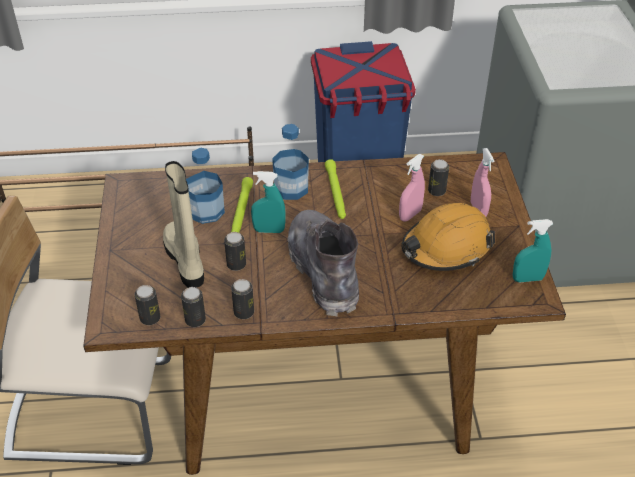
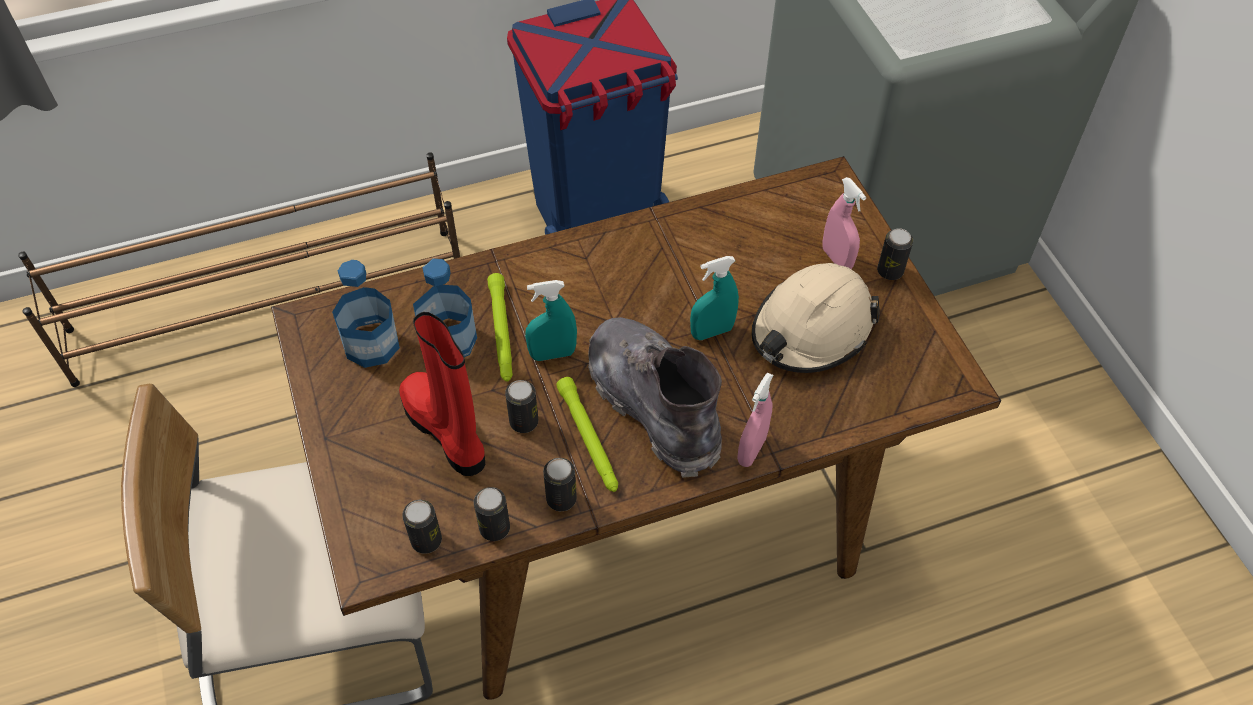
camera: 15 degrees left, 10 degrees up
(186, 260) = (447, 431): beige boot -> red boot
(291, 188) = (561, 276): bottle -> bottle (372, 344)
(336, 193) = (629, 272): green flashlight -> green flashlight (589, 439)
(410, 215) = (745, 286): pink spray bottle -> pink spray bottle (751, 450)
(436, 191) = (770, 239): can -> can (890, 271)
(446, 247) = (811, 329): orange hard hat -> beige hard hat
(527, 279) = (936, 356): turquoise spray bottle -> turquoise spray bottle (712, 332)

